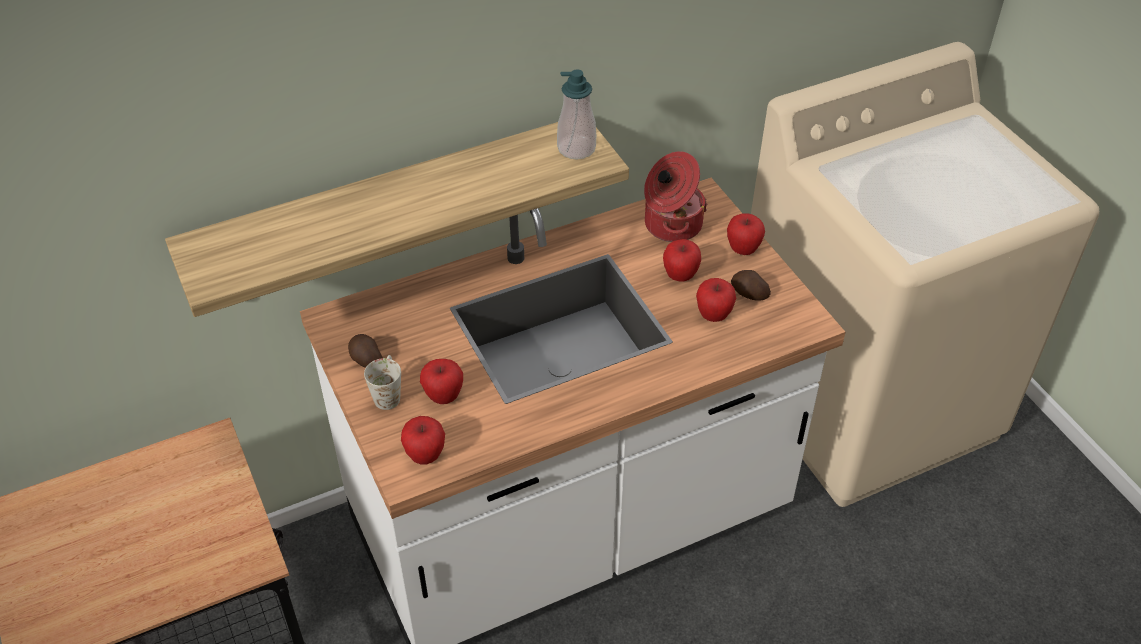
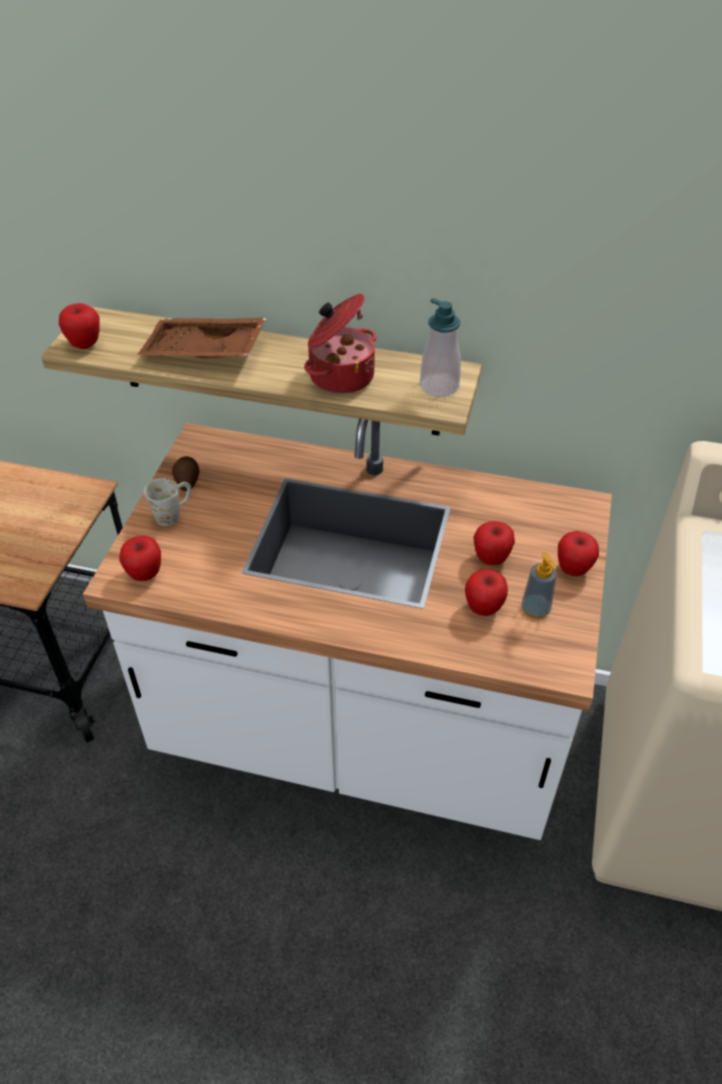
camera: 40 degrees right, 0 degrees up
(346, 221) = (204, 352): none -> brown tray
(443, 396) = (206, 539): apple -> apple (85, 344)
(671, 224) = (530, 513): cooking pot -> cooking pot (340, 375)
(748, 294) = (535, 609): potato -> soap dispenser

